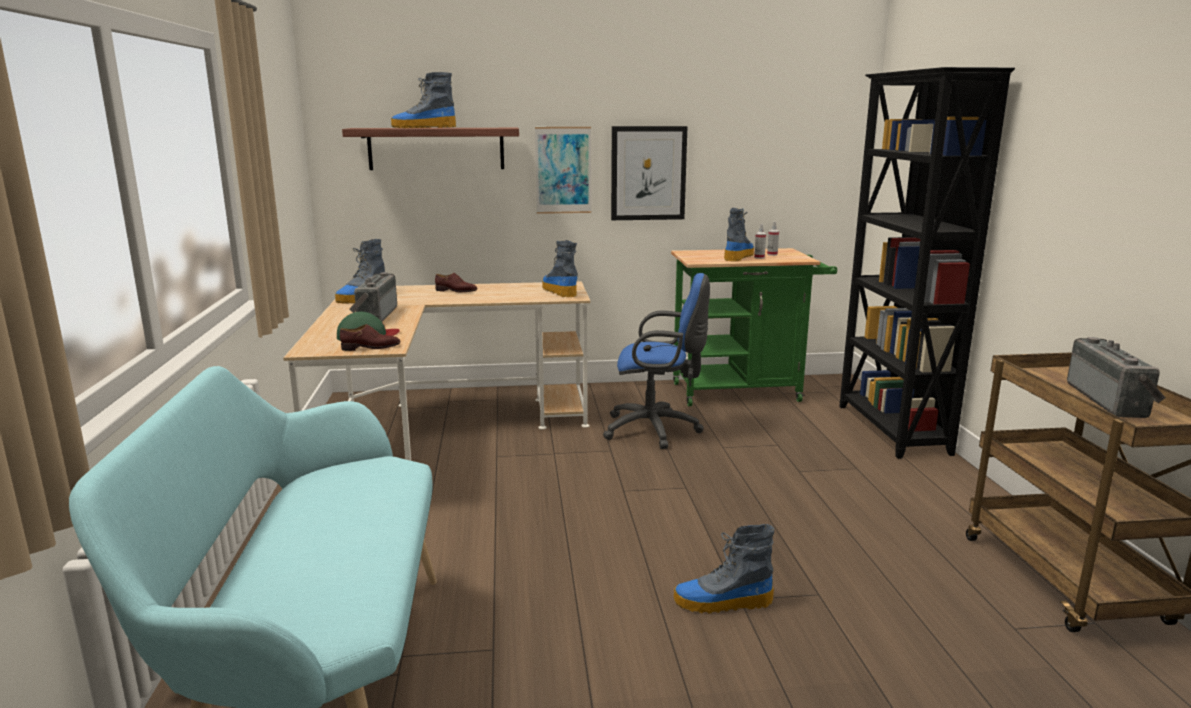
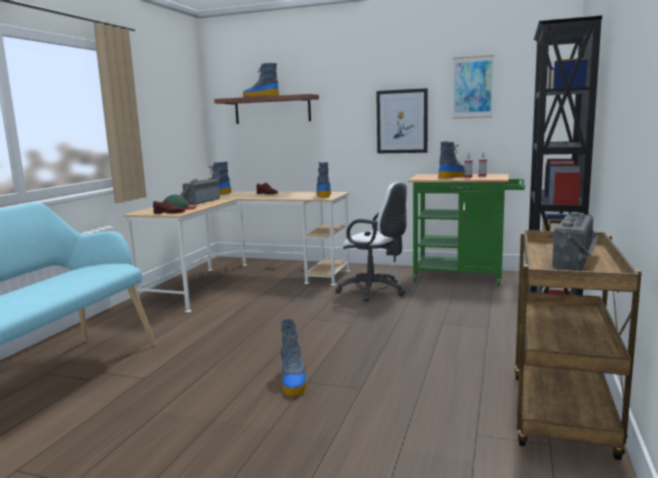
camera: 25 degrees right, 5 degrees down
(563, 170) = (346, 121): picture -> picture (472, 87)
(656, 430) = (375, 291): blue office chair -> white office chair
(722, 602) = (293, 381): boot -> boot turned 120 degrees counterclockwise

